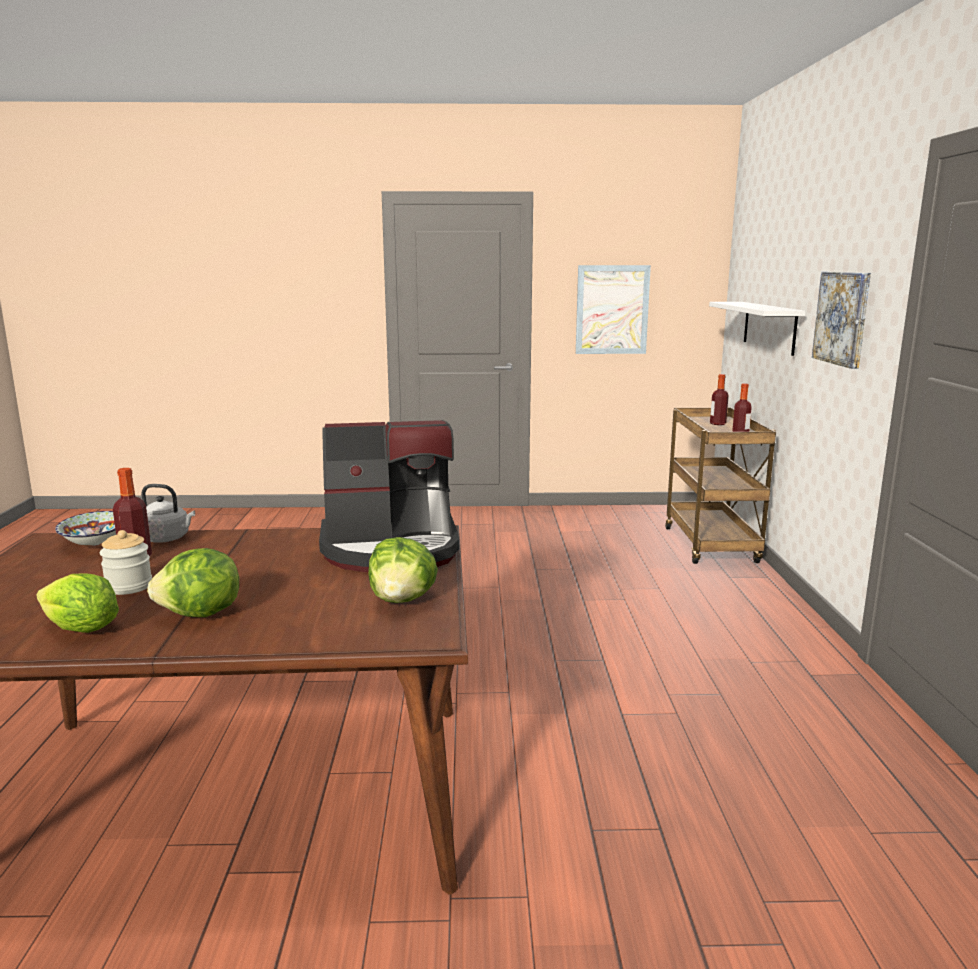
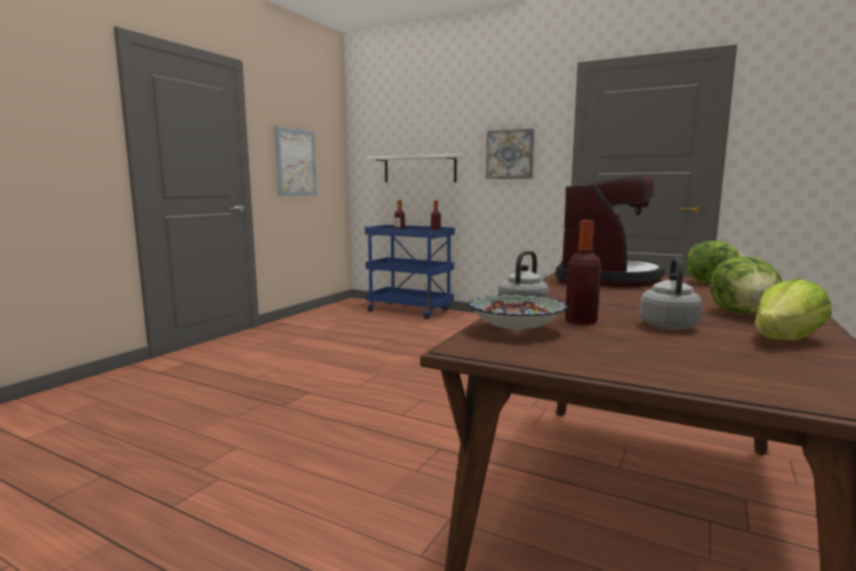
camera: 60 degrees left, 5 degrees down
(129, 586) = (668, 325): jar -> grey kettle
(712, 546) = (410, 311): brown cart -> blue cart

